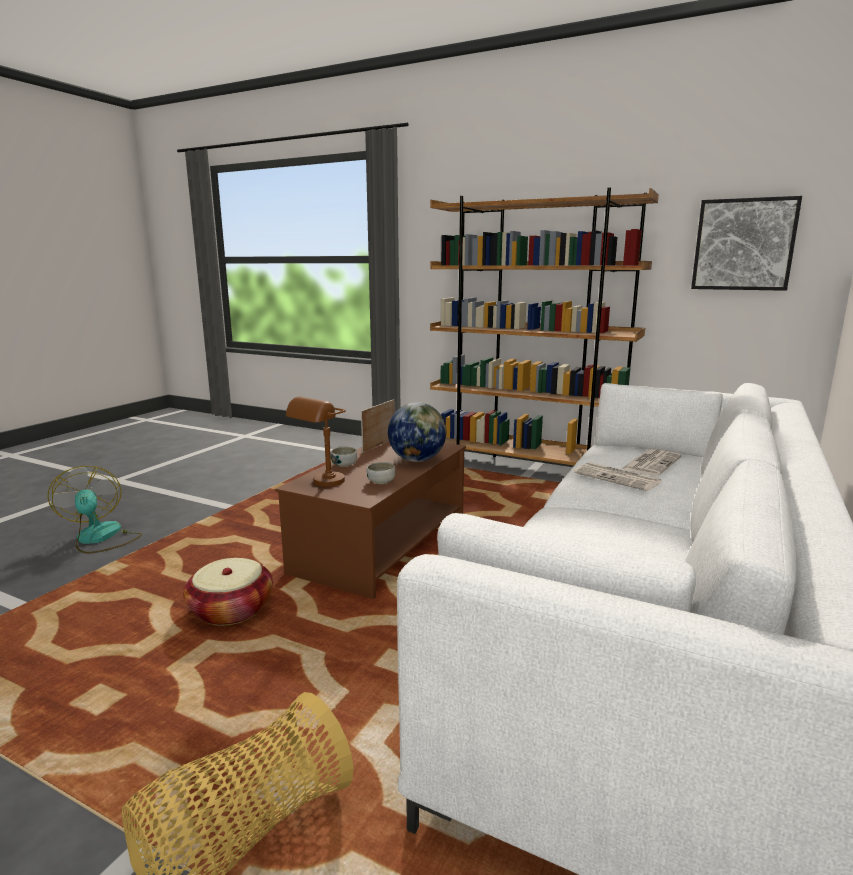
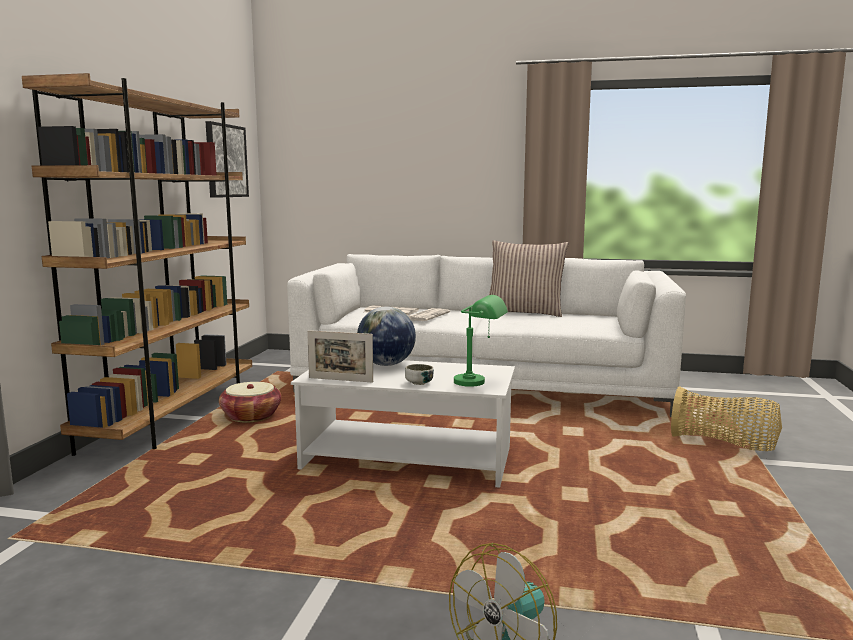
camera: 105 degrees left, 5 degrees down
(231, 610) = (576, 496): basket -> basket (251, 416)
(321, 484) = (480, 383): brown table lamp -> green table lamp
(381, 482) = (456, 368): bowl -> none
(381, 545) = (409, 459): brown coffee table -> white coffee table
(677, 551) = (525, 312): none -> pillow

